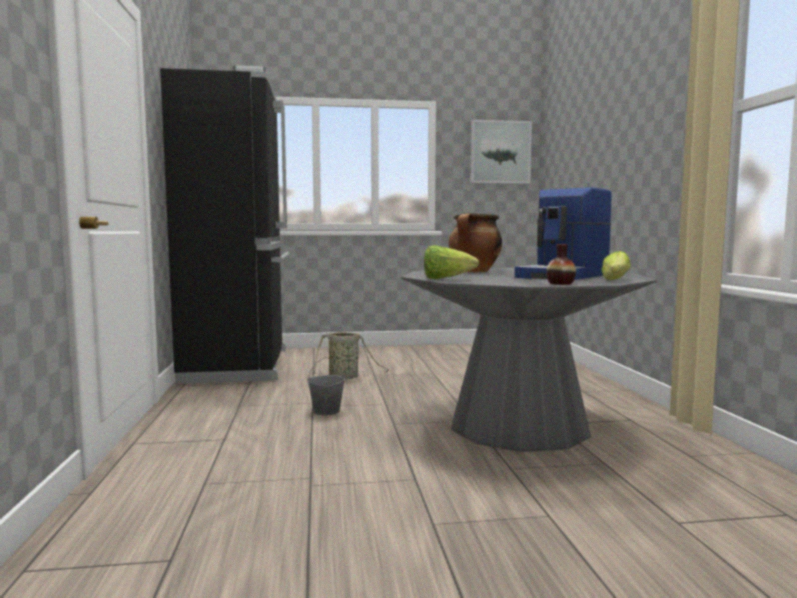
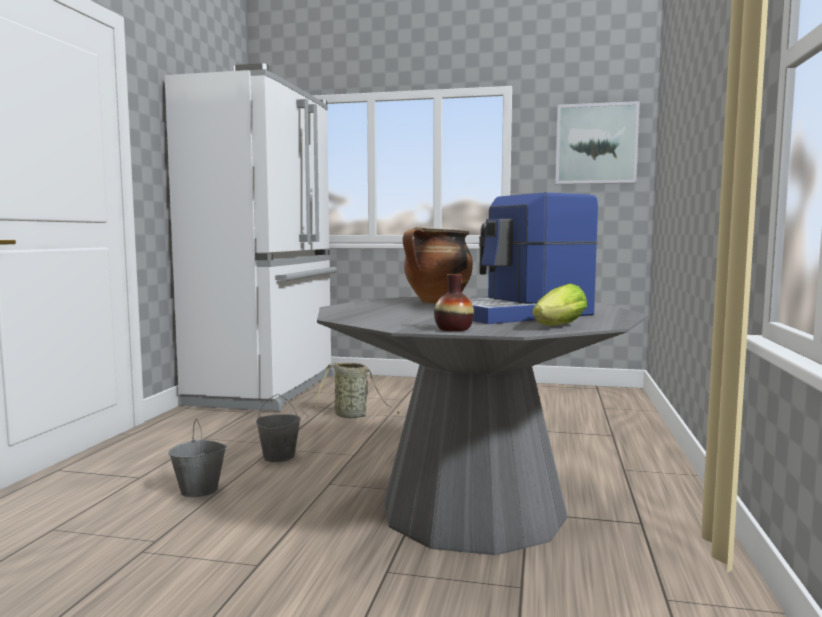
camera: 20 degrees right, 0 degrees up
(240, 365) = (268, 389): black fridge -> white fridge
(294, 441) = (200, 490): none -> grey bucket
(446, 279) = (349, 313): lettuce -> none

